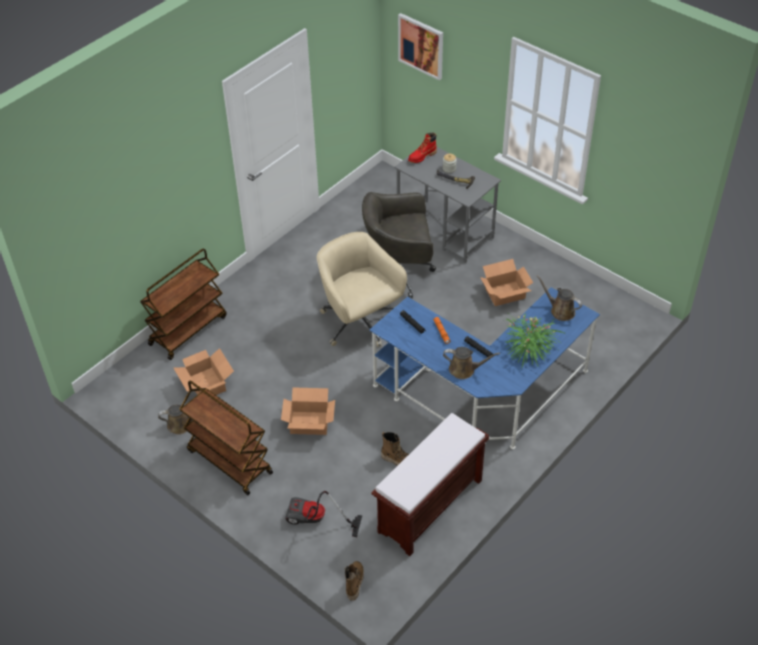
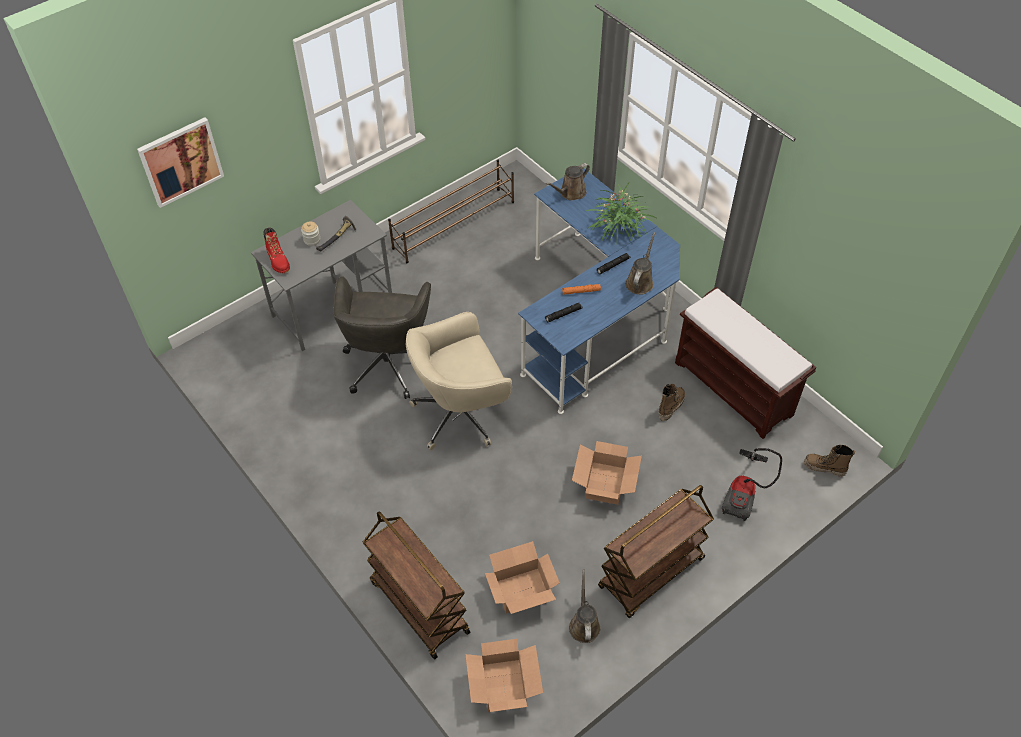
camera: 80 degrees left, 5 degrees up
(504, 293) = (451, 274): cardboard box -> cardboard box (503, 686)
(563, 285) = (454, 225): none -> brown shoe rack

